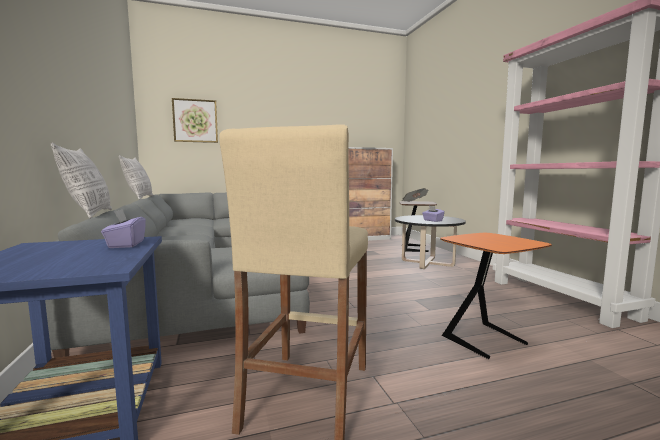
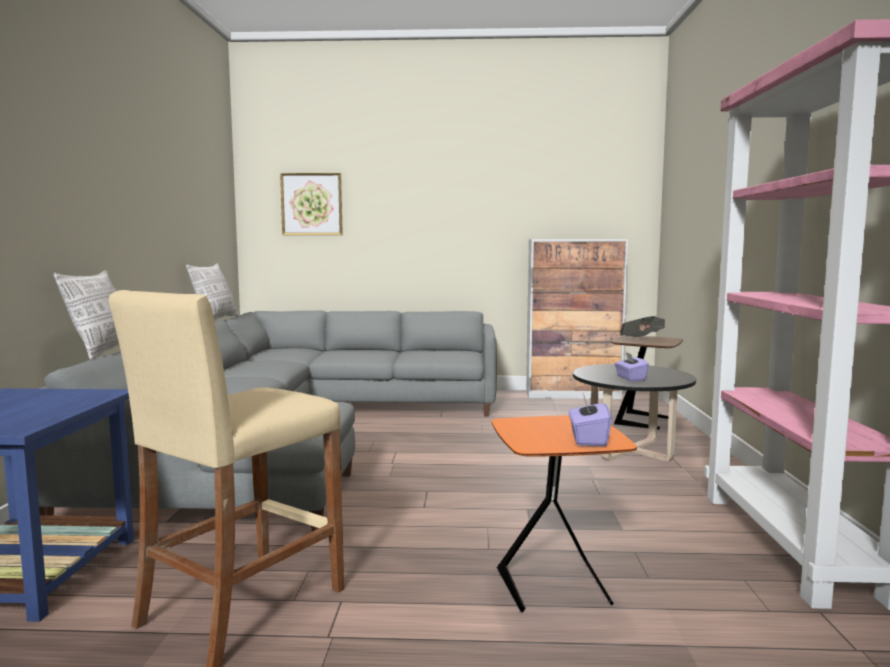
camera: 20 degrees right, 0 degrees up
(126, 244) = (81, 399): purple tissue box -> purple tissue box (588, 439)

